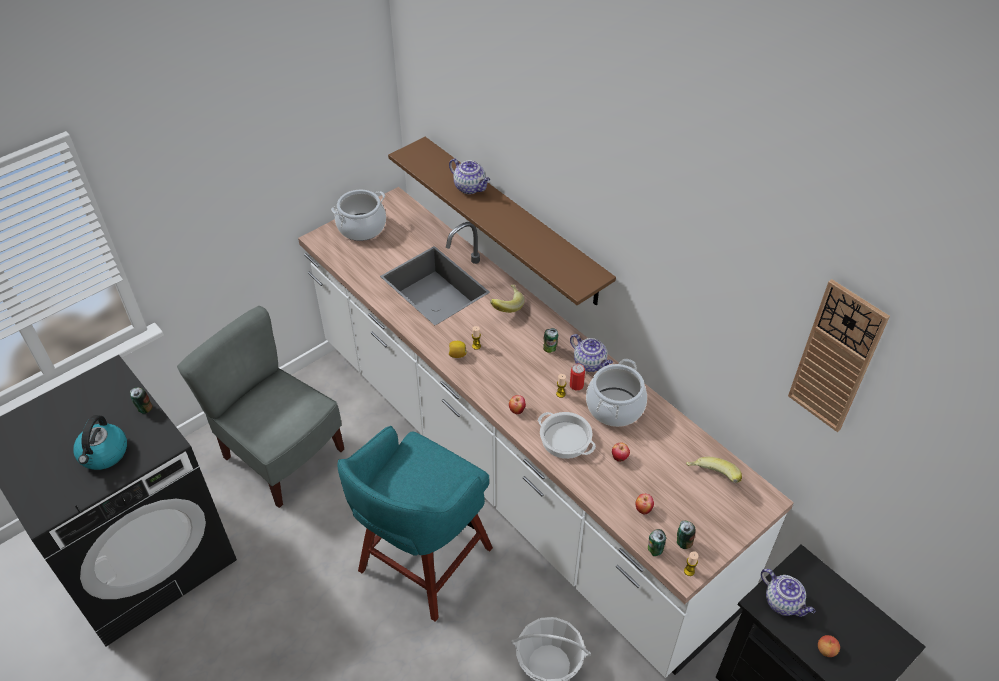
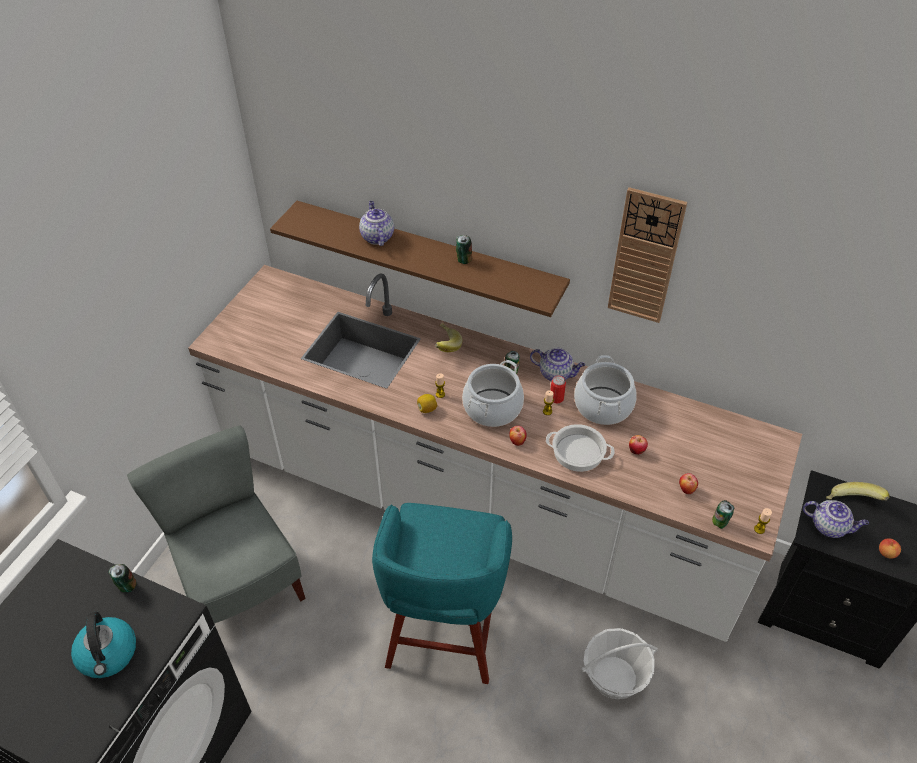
camera: 25 degrees left, 0 degrees up
(281, 455) = (240, 585): grey chair -> grey chair turned 45 degrees clockwise
(361, 227) = (251, 316): cooking pot -> cooking pot (492, 408)
(470, 187) = (377, 237): teapot -> teapot turned 120 degrees counterclockwise
(683, 542) = (738, 505): can -> can (463, 260)
(711, 478) = (724, 439): banana -> banana (851, 503)
(836, 358) = (847, 281): wall clock -> wall clock (645, 257)

